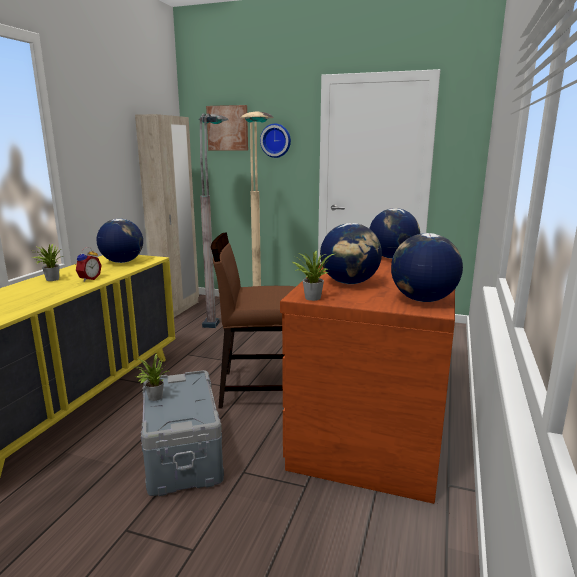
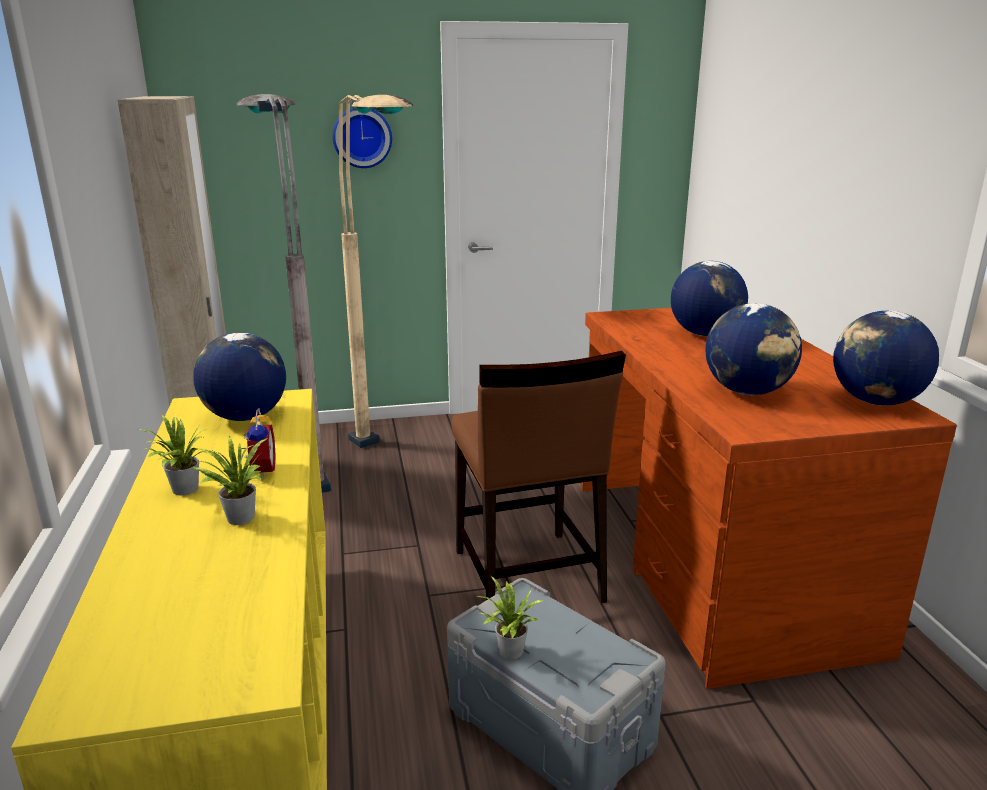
camera: 30 degrees left, 5 degrees up
(228, 128) = (261, 114): picture -> none
(259, 388) = (527, 576): brown chair -> brown chair turned 75 degrees counterclockwise
(311, 297) = (757, 429): potted plant -> potted plant (238, 517)

